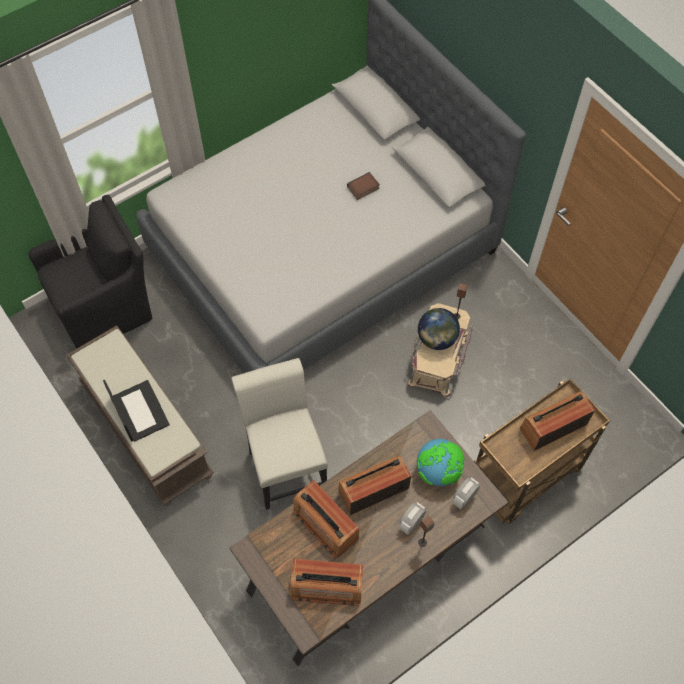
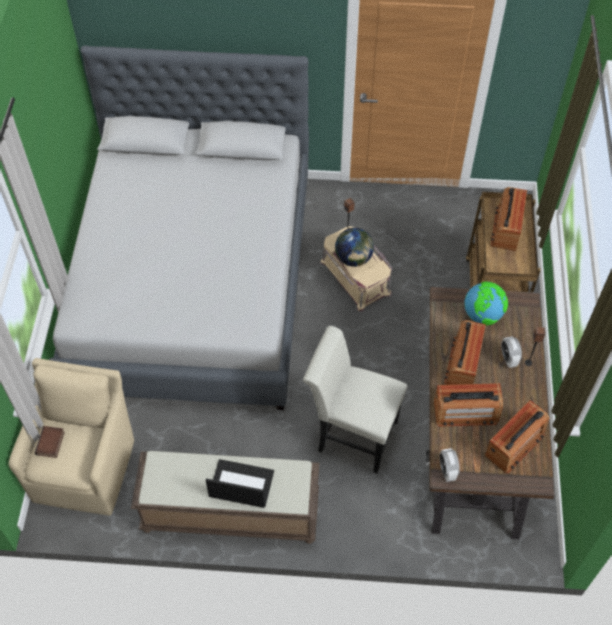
camera: 50 degrees left, 5 degrees down
(106, 307) = (86, 466): black armchair -> beige armchair
(363, 188) = (208, 197): book -> book (51, 444)
(464, 498) = (516, 315): alarm clock -> alarm clock (447, 470)

